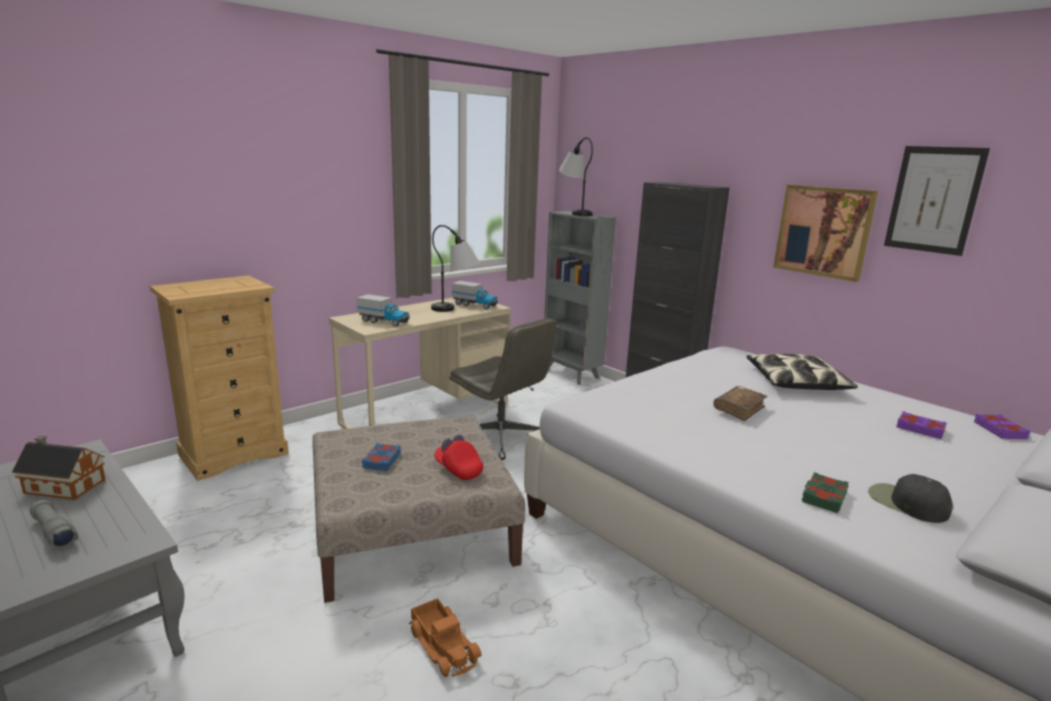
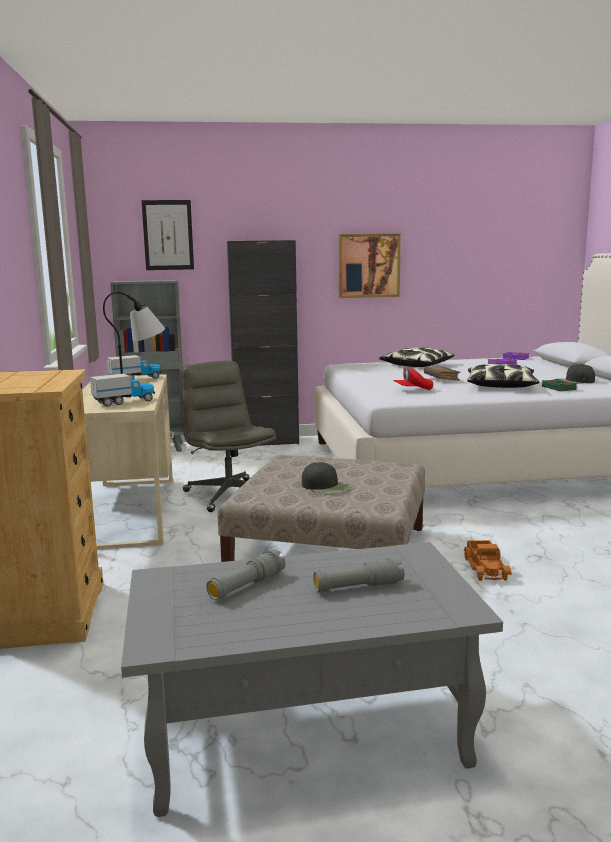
camera: 55 degrees left, 5 degrees down
(63, 486) = (246, 586): toy house -> grey flashlight
(381, 460) = (326, 487): blue book -> black cap
(444, 645) = (486, 568): toy truck -> toy truck turned 90 degrees clockwise
(458, 469) = (374, 469): red cap -> red cap (413, 390)
(501, 437) = (228, 495): grey office chair -> grey office chair turned 105 degrees counterclockwise
(574, 213) = (135, 280): table lamp -> none
(763, 452) = (501, 386): none -> pillow
(933, 200) = (432, 236): picture -> picture (168, 235)

